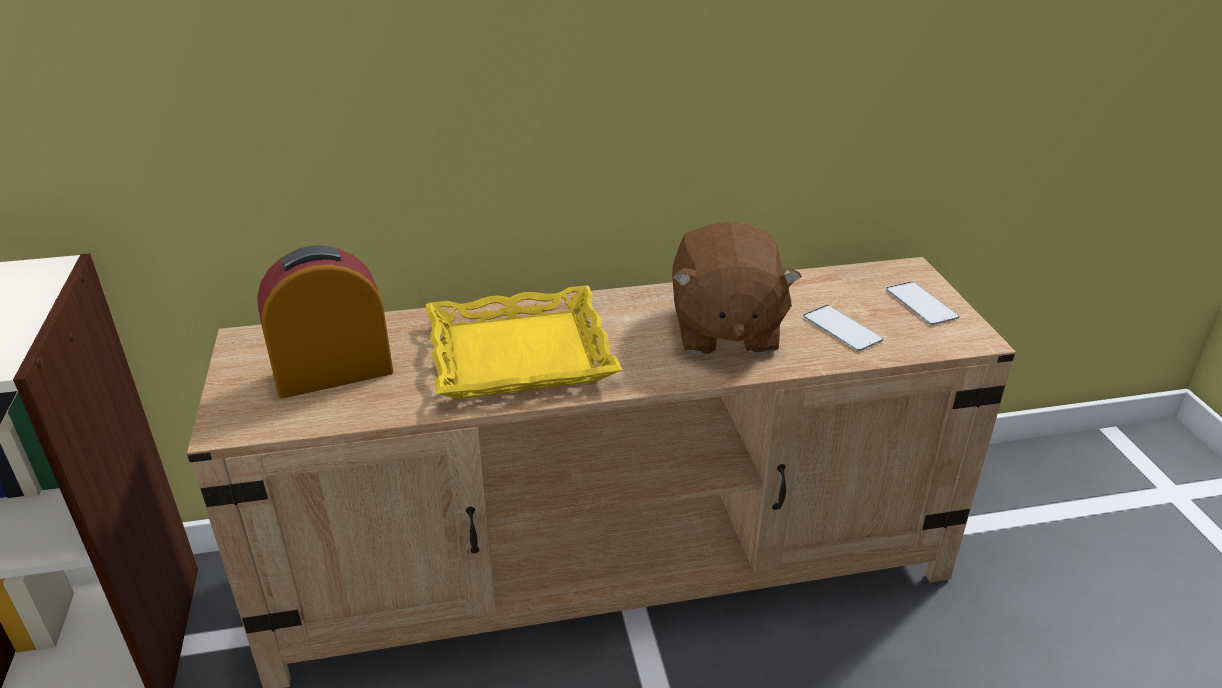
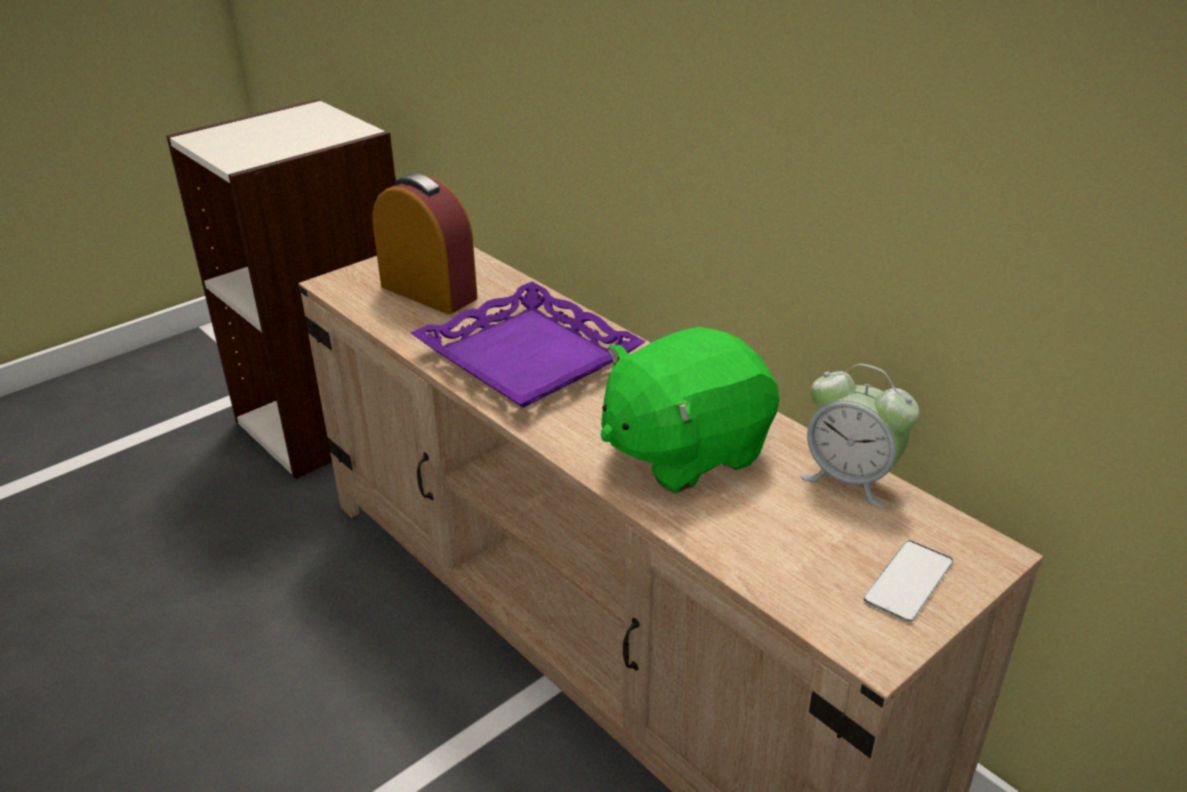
camera: 60 degrees right, 0 degrees up
(520, 353) = (529, 356): yellow tray -> purple tray
(724, 330) = (683, 451): brown plush toy -> green plush toy
(808, 282) = (850, 479): none -> alarm clock
(842, 328) = (774, 530): phone -> none

